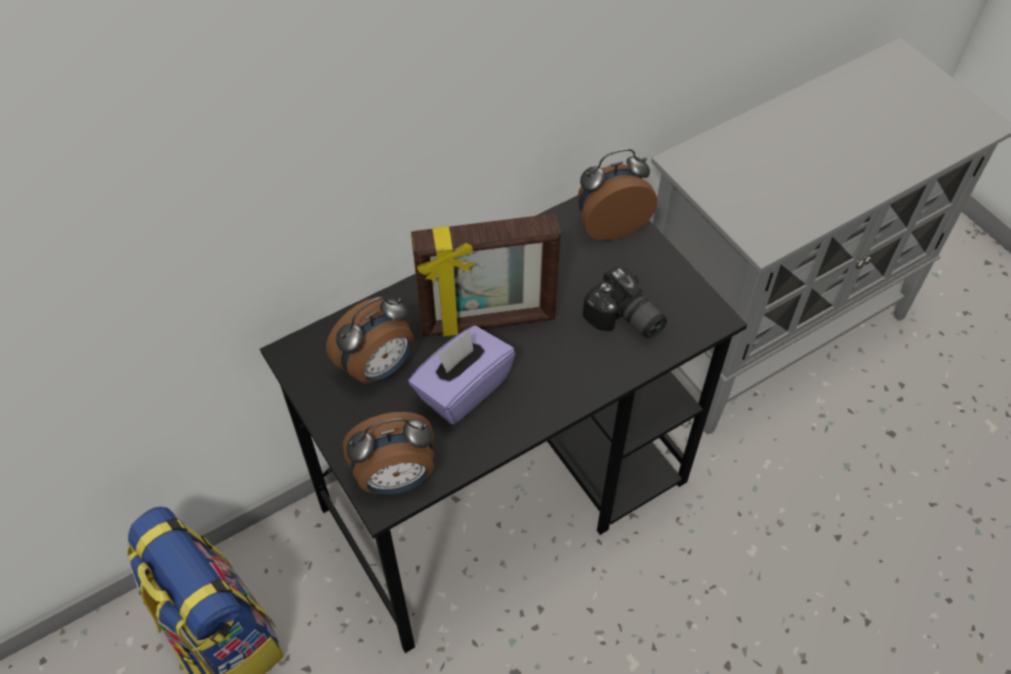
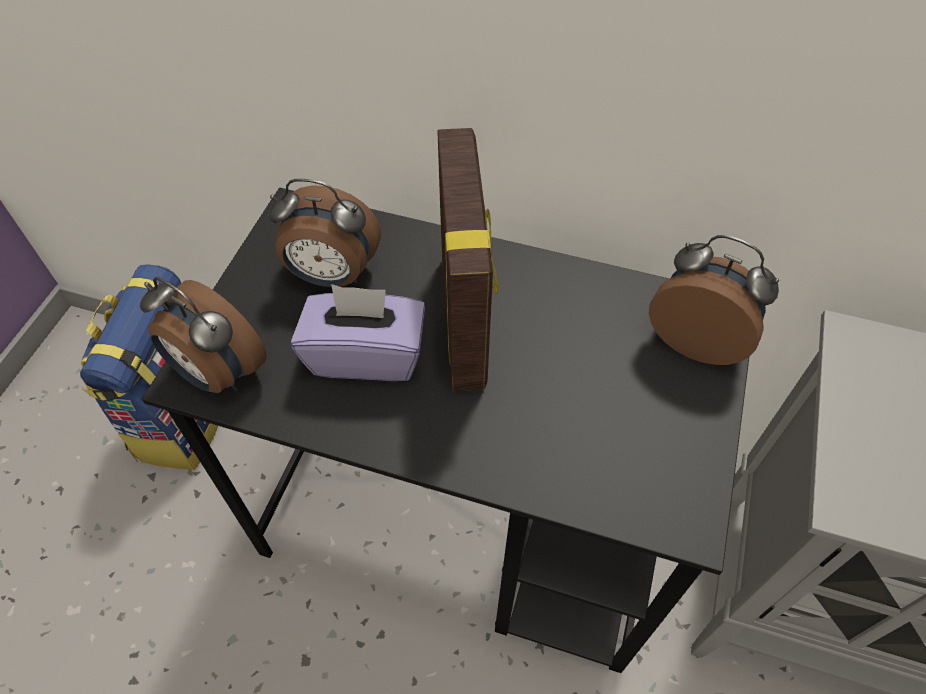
camera: 50 degrees right, 0 degrees up
(488, 322) = (465, 320): picture frame -> picture frame turned 135 degrees counterclockwise
(624, 320) = (590, 436): camera -> none

